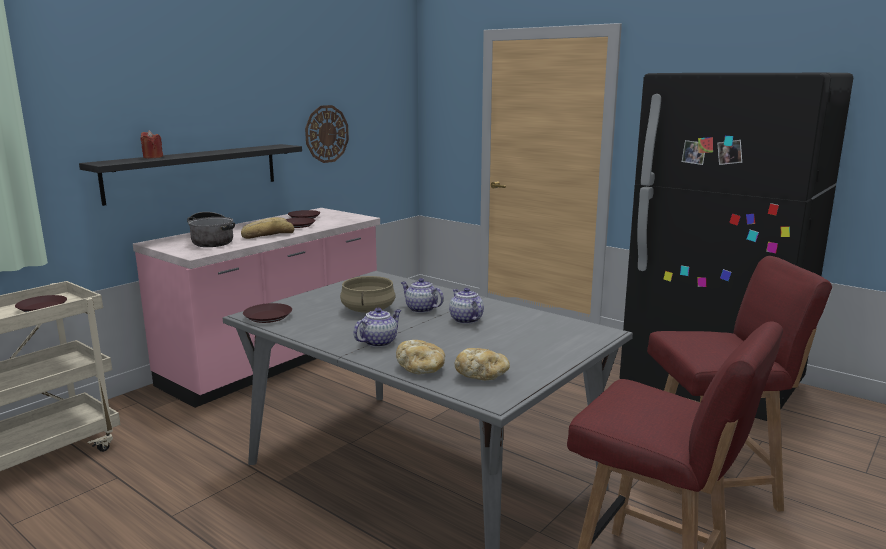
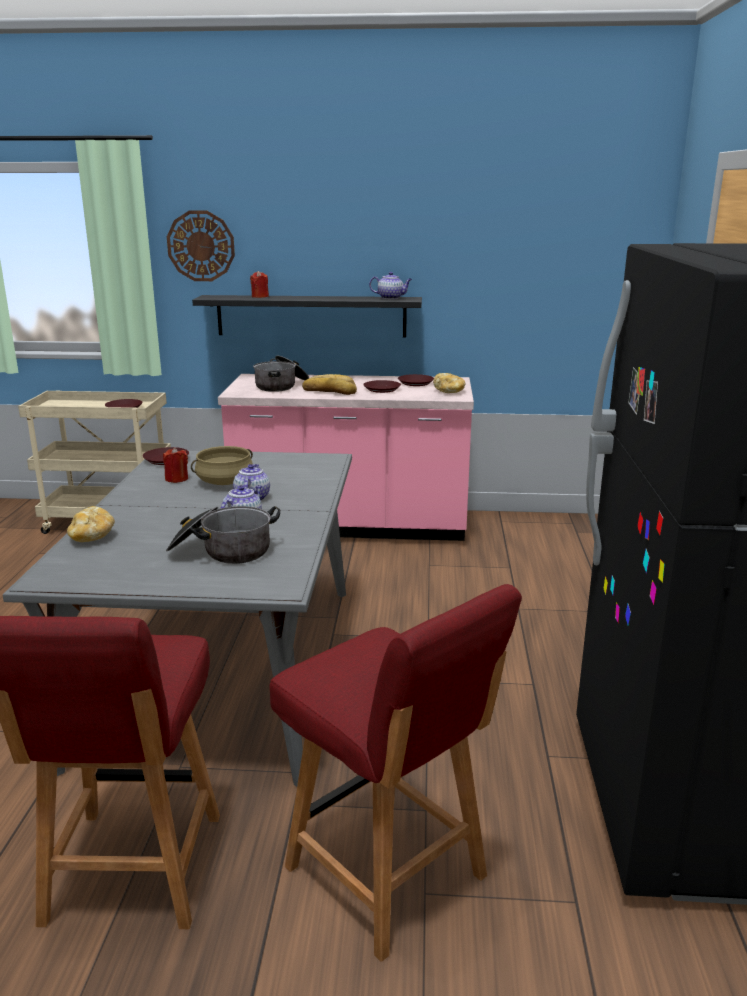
camera: 55 degrees right, 5 degrees up
(326, 134) = (490, 290): wall clock -> wall clock (201, 246)
(329, 322) = (176, 479): none -> red candle
(379, 342) = (144, 507): teapot -> teapot (391, 298)
(481, 375) = (95, 562): bread -> bread (449, 392)
(517, 335) = (222, 551): none -> cooking pot

